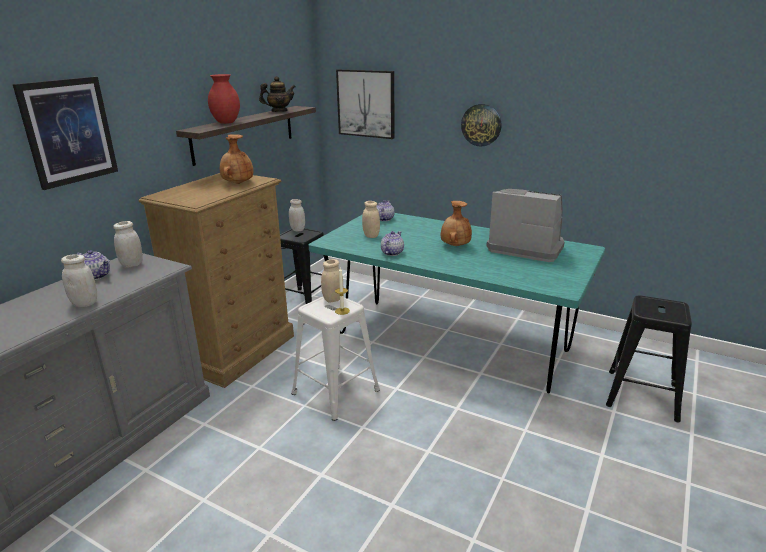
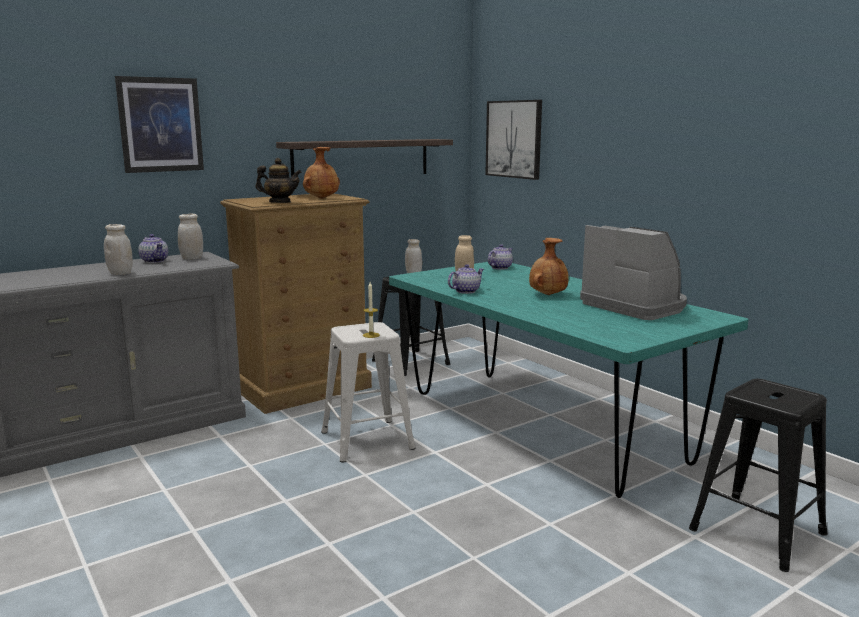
camera: 25 degrees right, 10 degrees down
(227, 122) = (334, 141): red vase -> none
(279, 111) = (406, 139): teapot -> teapot (280, 202)
(333, 299) = (374, 326): beige jar -> none
(481, 125) = (628, 160): wall clock -> none

